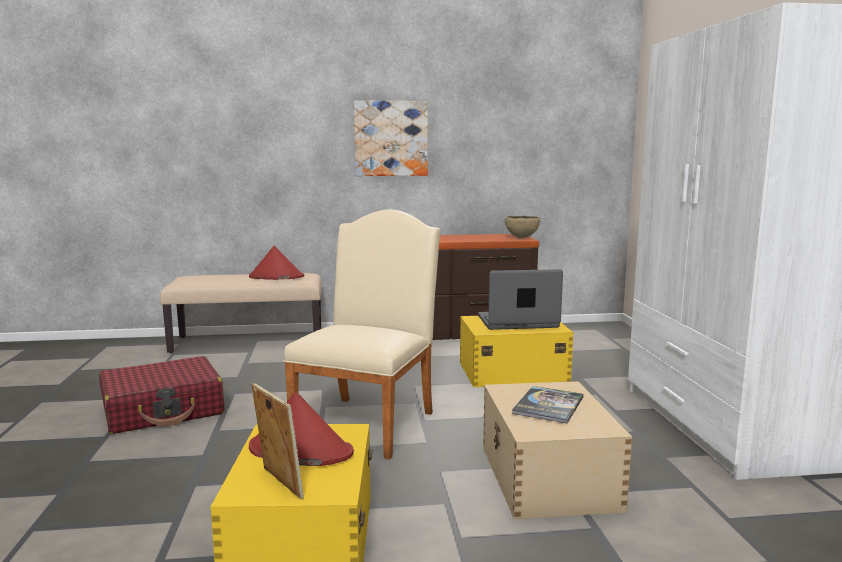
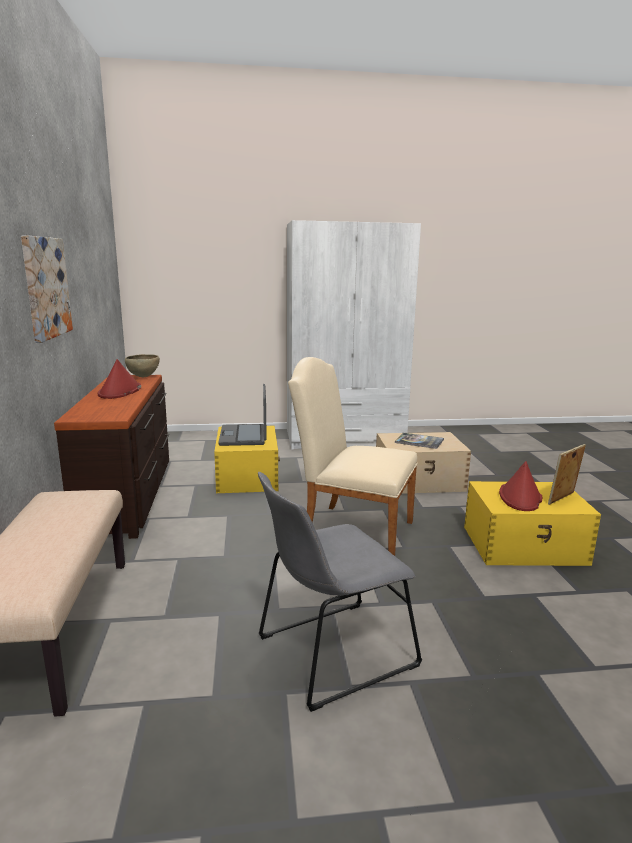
camera: 90 degrees left, 5 degrees up
(163, 410) = (330, 653): red suitcase -> grey chair
(276, 277) = (64, 510): red hat -> red hat (120, 391)

